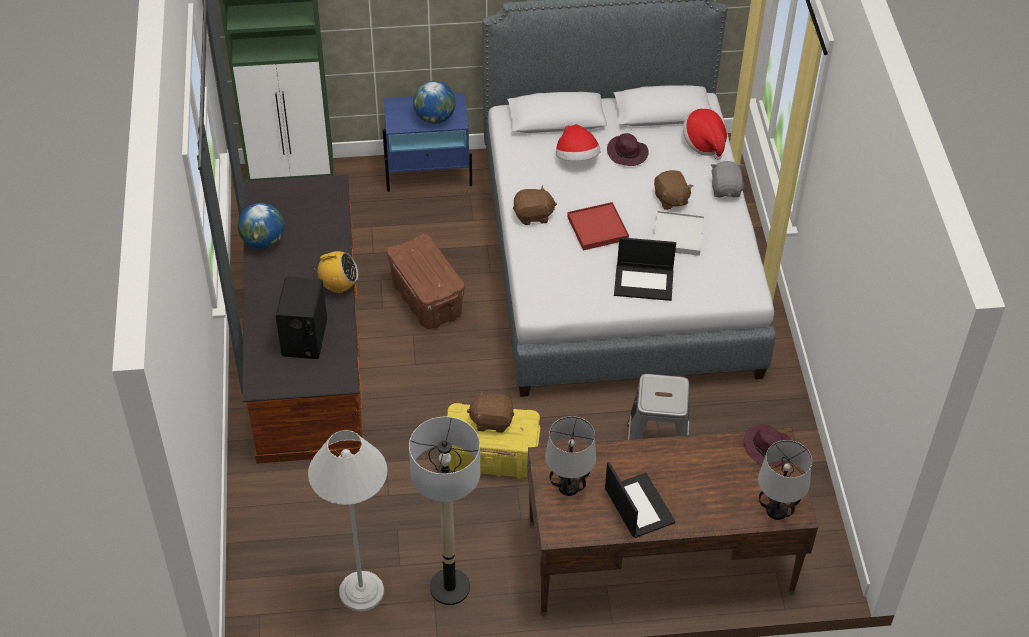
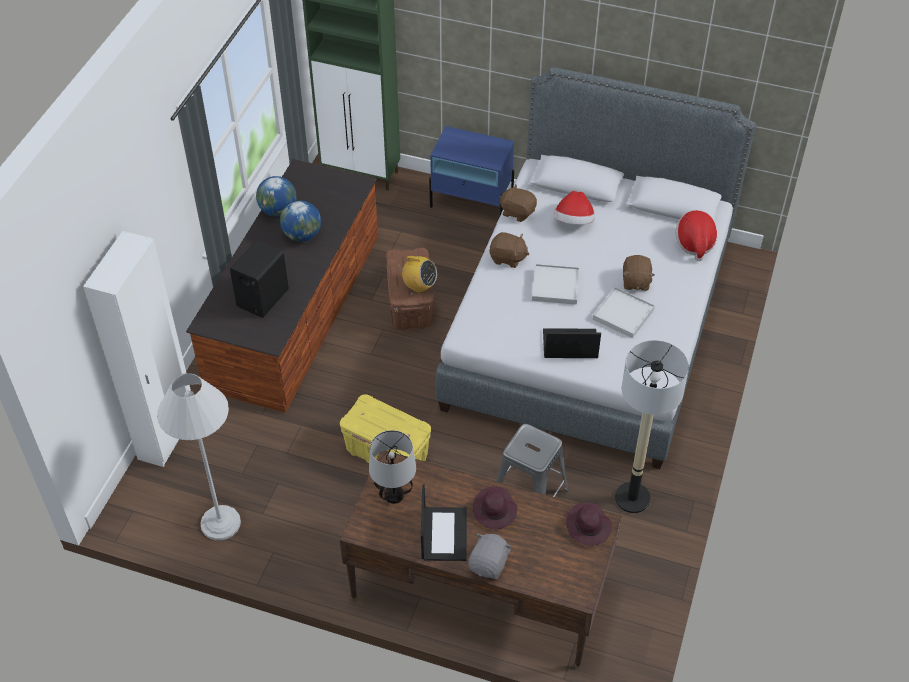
camera: 25 degrees right, 0 degrees up
(249, 524) = (167, 436): none -> white wardrobe
(339, 286) = (315, 265): radio -> radio (419, 286)
(435, 118) = (477, 154): globe -> globe (302, 235)
(449, 587) = (291, 547): floor lamp -> floor lamp (632, 498)
(491, 420) = (387, 419): brown plush toy -> brown plush toy (517, 212)
(598, 228) = (555, 286): red tray -> white tray
(627, 153) = (620, 231): purple hat -> purple hat (495, 510)
(644, 282) = (569, 345): laptop -> laptop turned 150 degrees clockwise
(726, 189) = (691, 289): grey plush toy -> grey plush toy (489, 564)
(777, 510) = (563, 585): table lamp -> none

